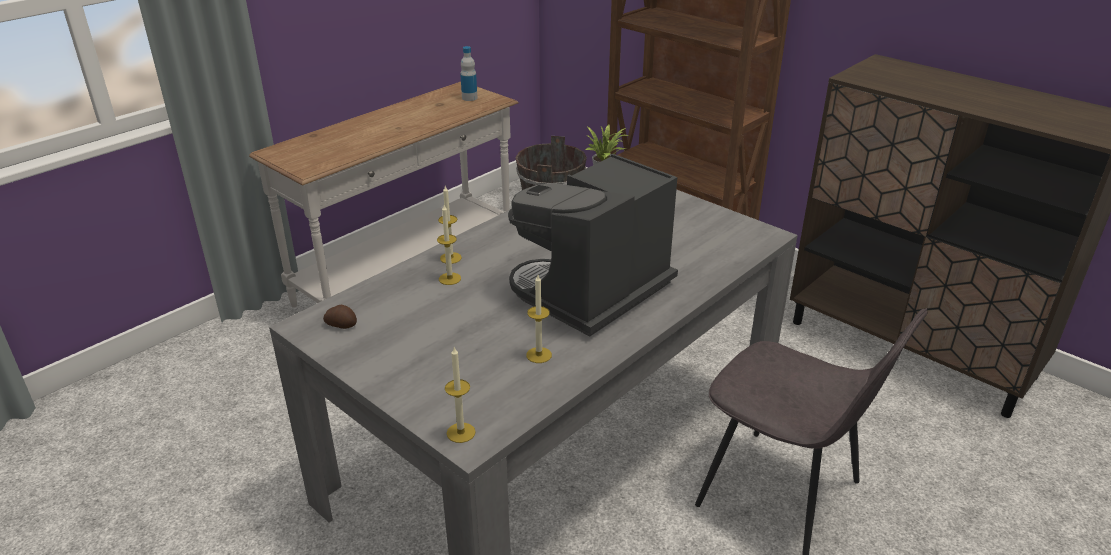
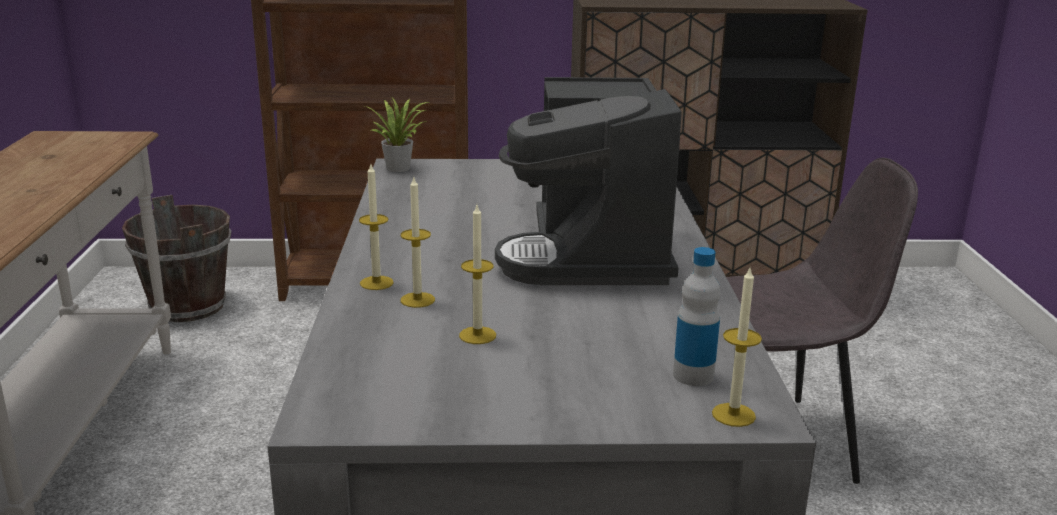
camera: 45 degrees left, 10 degrees down
(341, 324) = (375, 395): potato -> none
(469, 98) = (83, 142): bottle -> bottle (693, 375)
(539, 355) = (656, 319): candle -> candle (477, 335)

